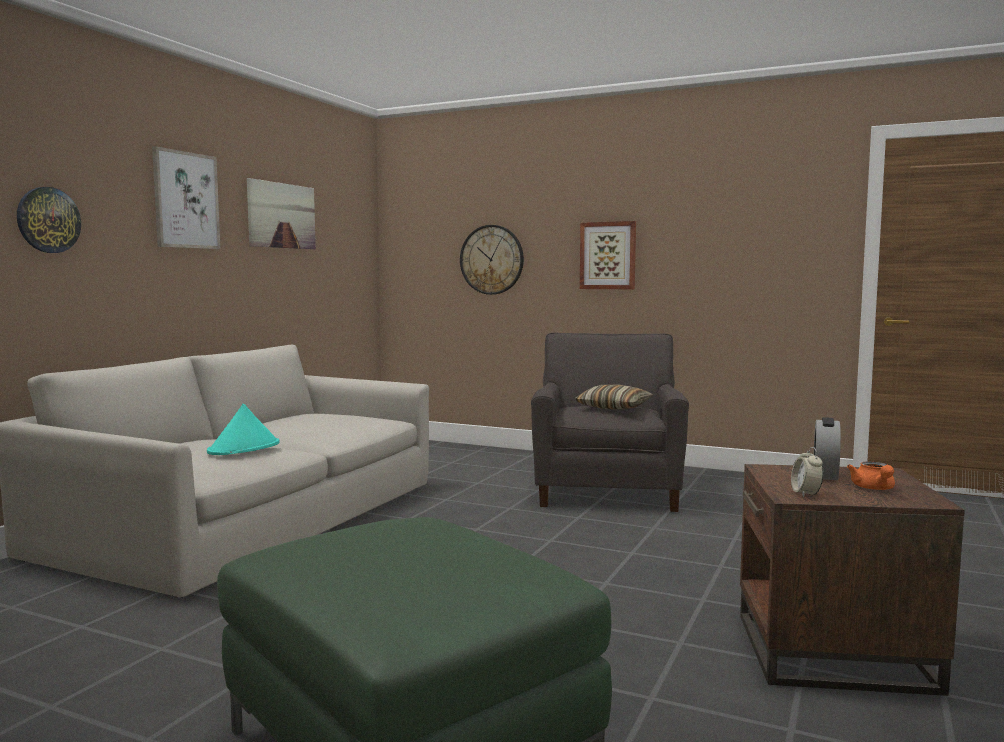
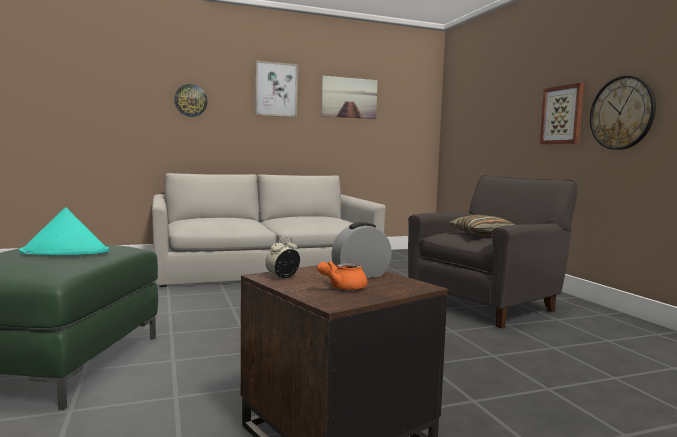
camera: 45 degrees right, 0 degrees up
(244, 448) = (236, 222): turquoise hat -> turquoise hat (66, 252)
(492, 259) = (493, 123): wall clock -> wall clock (622, 113)

